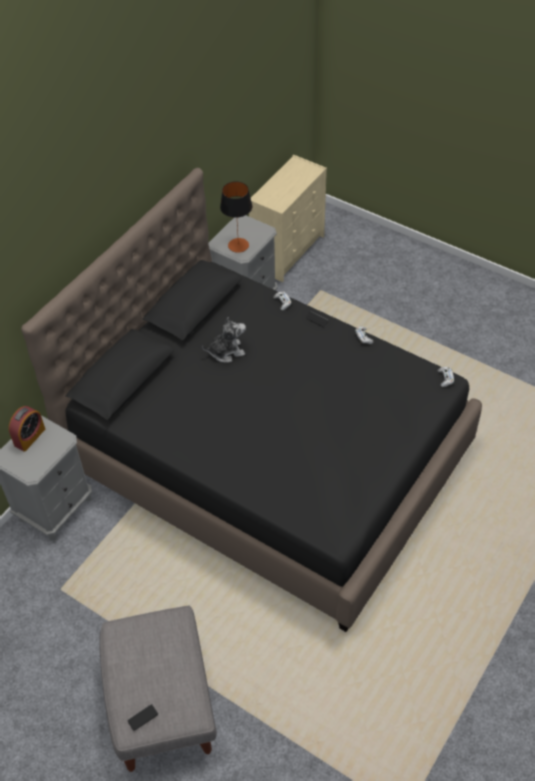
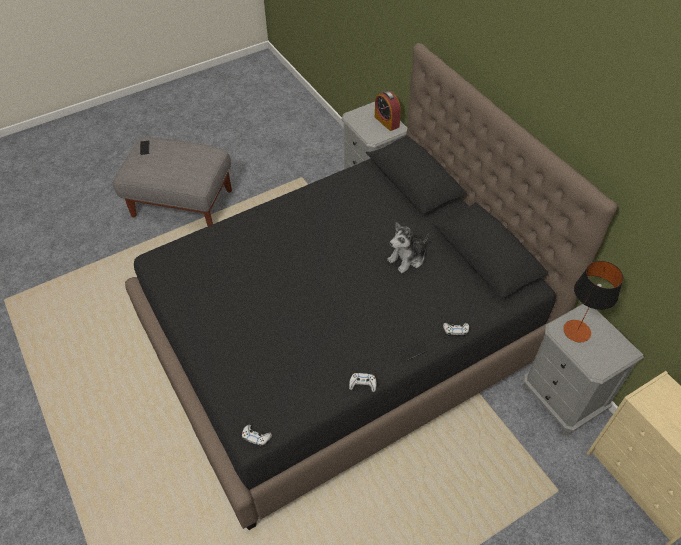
camera: 115 degrees right, 0 degrees up
(226, 351) = (407, 258): plush toy -> plush toy turned 45 degrees clockwise

